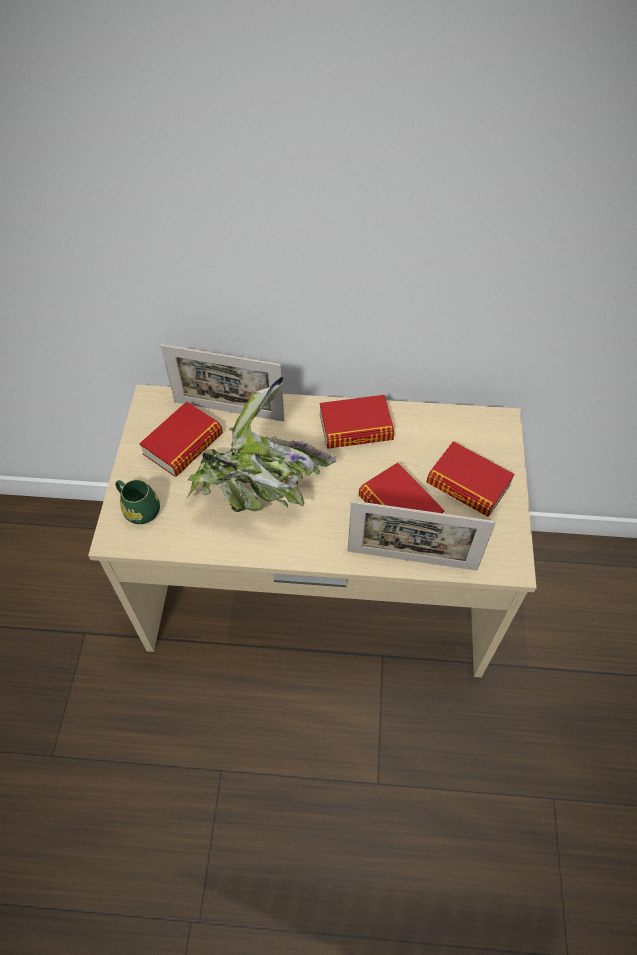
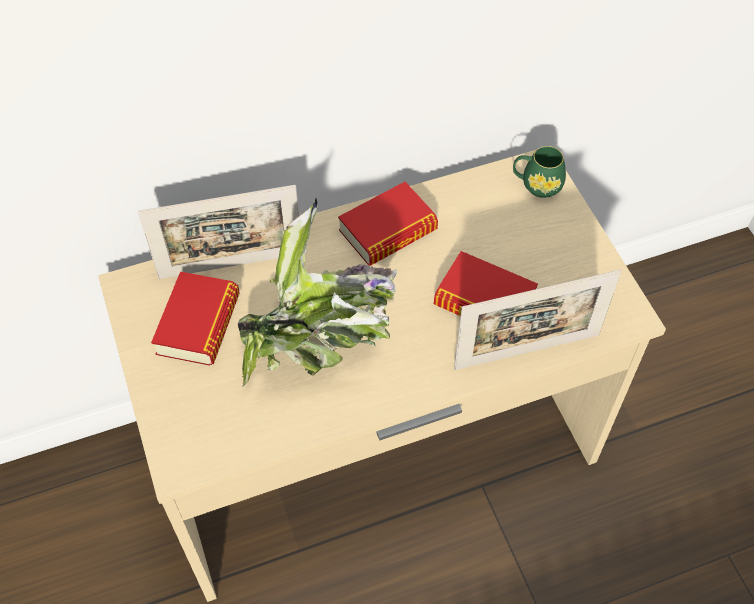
camera: 25 degrees left, 0 degrees up
(139, 509) = (188, 420): green mug -> green mug (536, 185)
(468, 484) = (541, 247): book -> none

